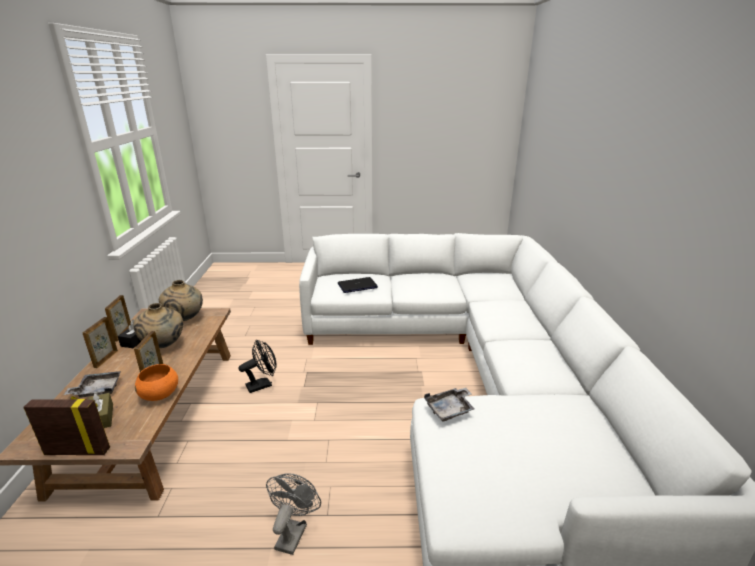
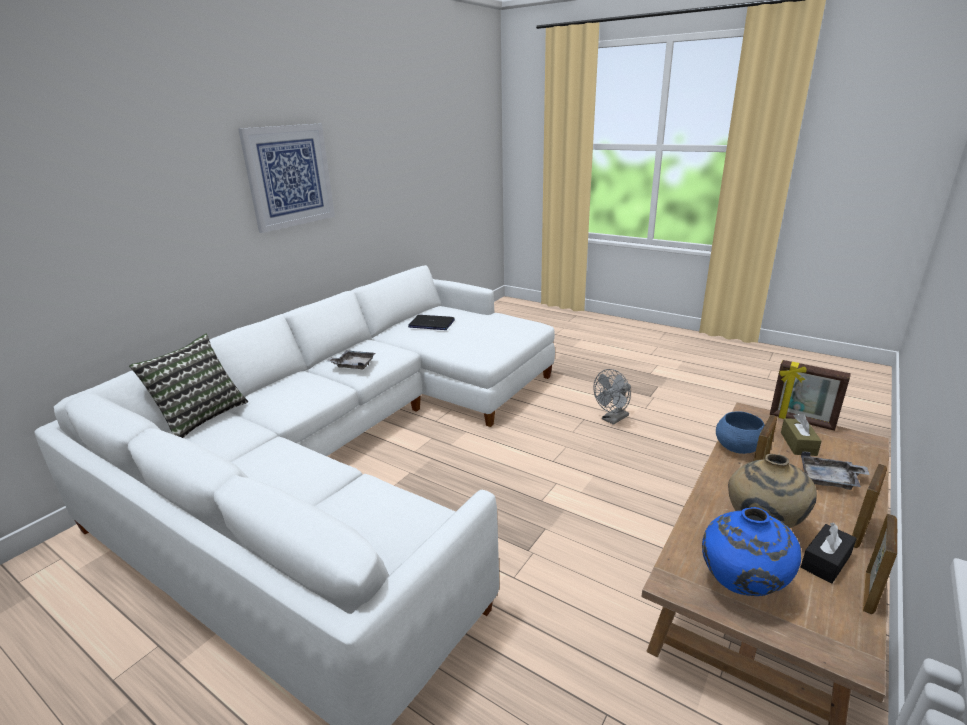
camera: 145 degrees left, 0 degrees up
(160, 395) = (737, 448): orange bowl -> blue bowl
(185, 319) = (740, 587): beige vase -> blue vase
(262, 384) = (601, 555): black fan -> none
(357, 286) = (379, 507): laptop -> laptop (431, 324)
(450, 409) = (478, 350): grey tray -> grey tray (353, 365)
(516, 287) = (200, 417): none -> pillow
(684, 192) = (289, 176): none -> picture

